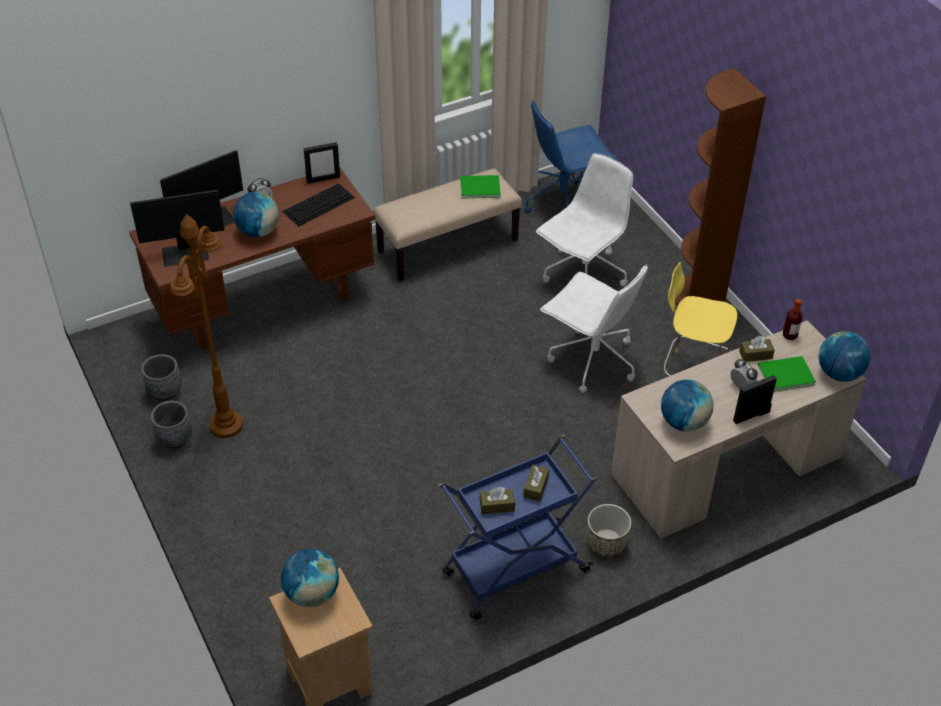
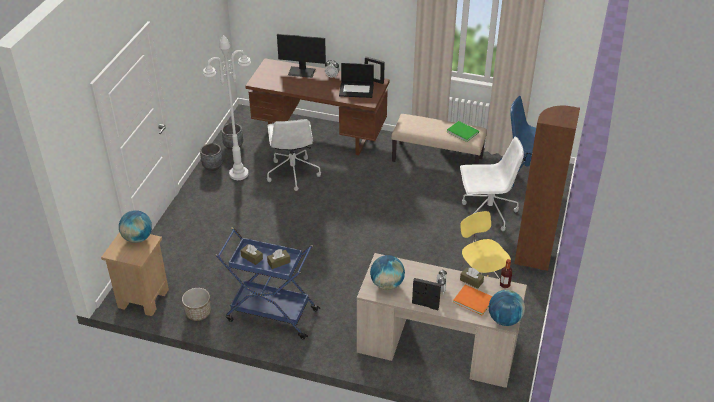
camera: 45 degrees right, 5 degrees down
(185, 253) = (273, 79): monitor -> none
(226, 425) = (239, 174): brown floor lamp -> white floor lamp
(258, 231) = (314, 87): globe -> none
(319, 204) = (357, 90): keyboard -> laptop
(589, 359) = (436, 252): white office chair -> white office chair (292, 172)
(606, 542) = (329, 334): planter -> planter (198, 313)
(784, 374) = (473, 299): green book -> orange book

